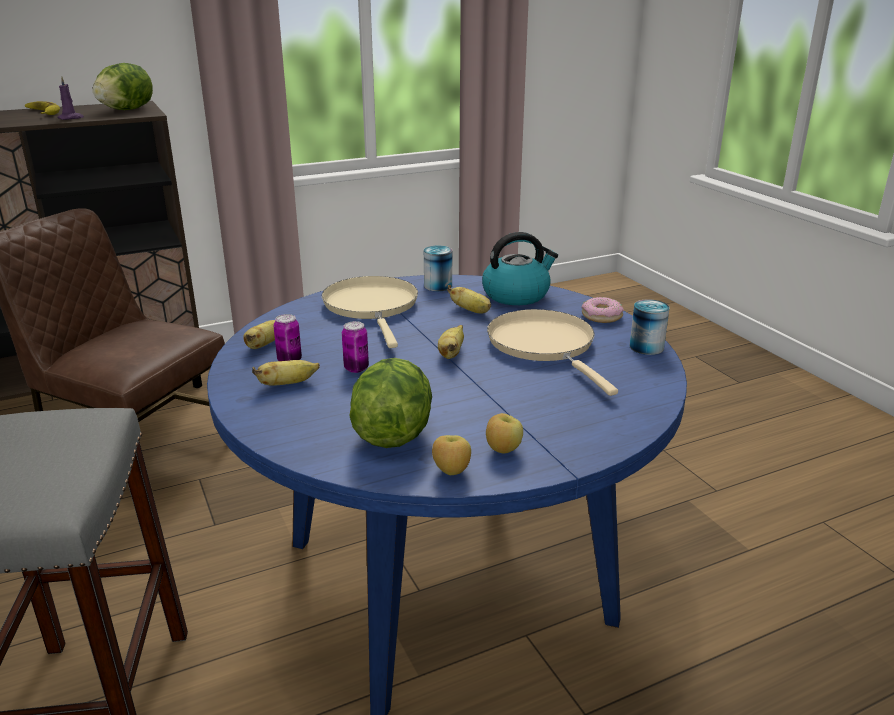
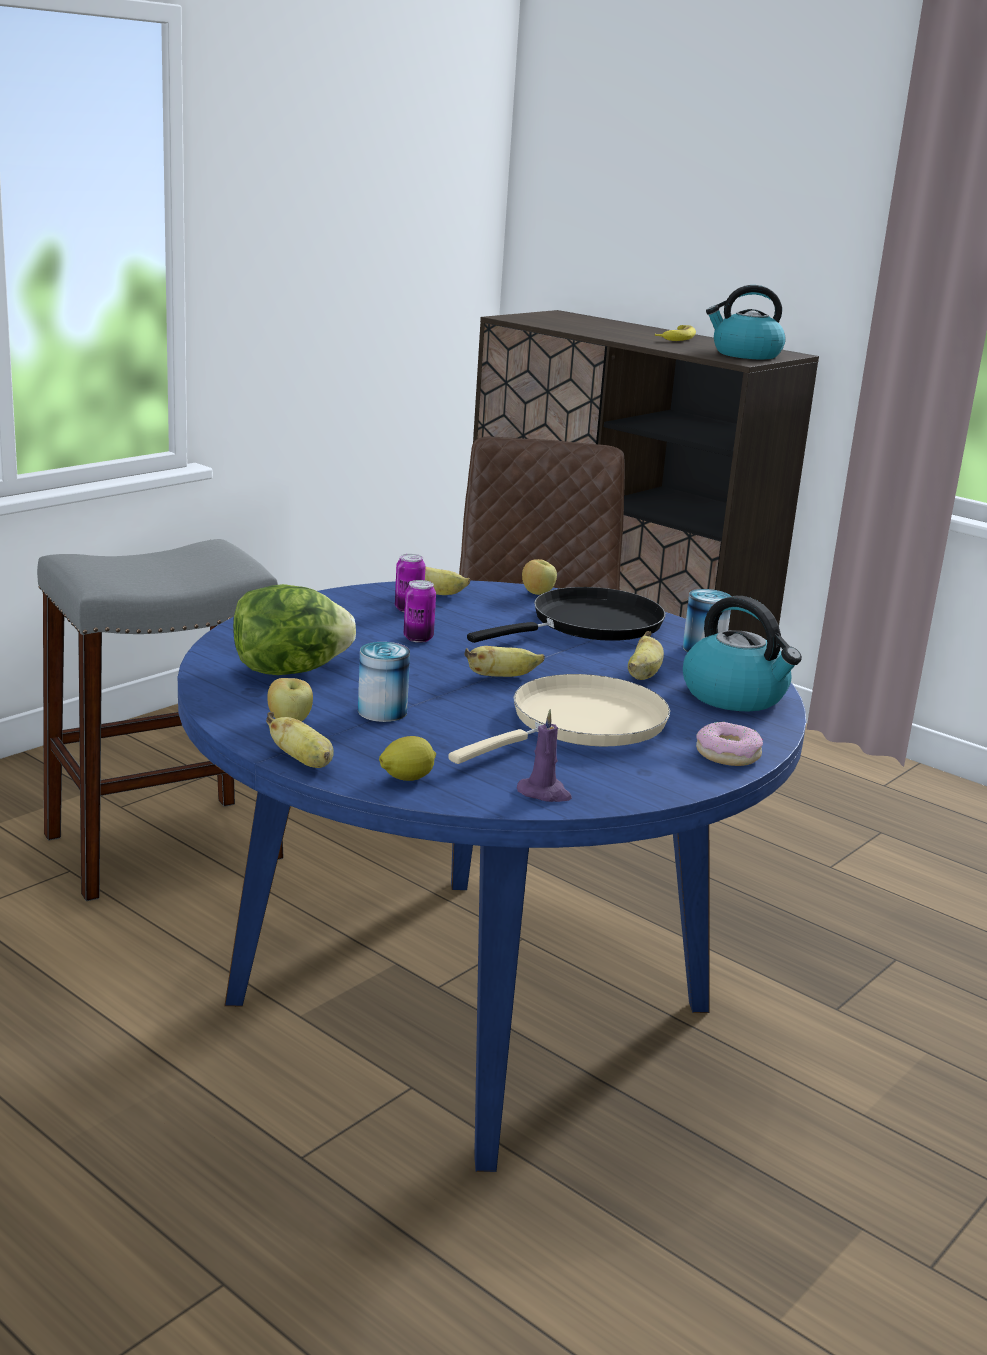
camera: 65 degrees right, 5 degrees down
(71, 118) = (669, 346): purple candle -> purple candle (545, 793)
(126, 110) = (745, 354): lettuce -> kettle
(287, 384) = (355, 616): banana -> banana (303, 762)
(372, 307) = (589, 625): beige frying pan -> black frying pan
(451, 471) = (231, 703): apple -> apple (537, 593)
(619, 420) = (406, 778): none -> lemon
(646, 347) = (650, 789): can -> can (382, 712)

